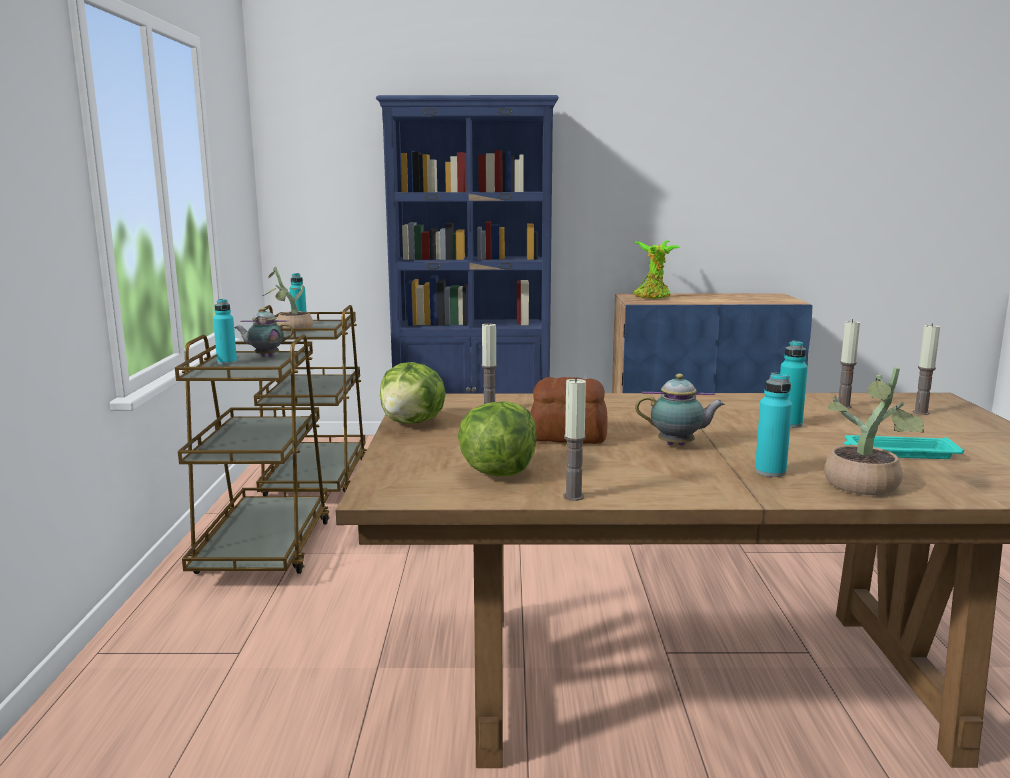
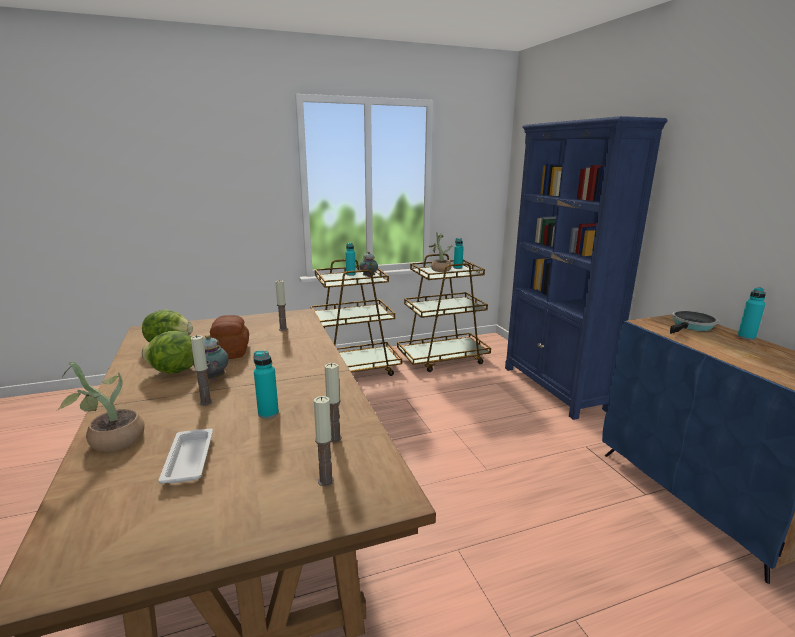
camera: 70 degrees right, 5 degrees up
(413, 423) = (254, 319): lettuce -> lettuce (173, 371)
(573, 496) = (127, 362): candle -> candle (206, 402)
(653, 297) = (691, 326): potted plant -> frying pan
(770, 472) = (153, 408): turquoise bottle -> turquoise bottle (746, 337)
(898, 453) = (189, 459): turquoise tray -> white tray

